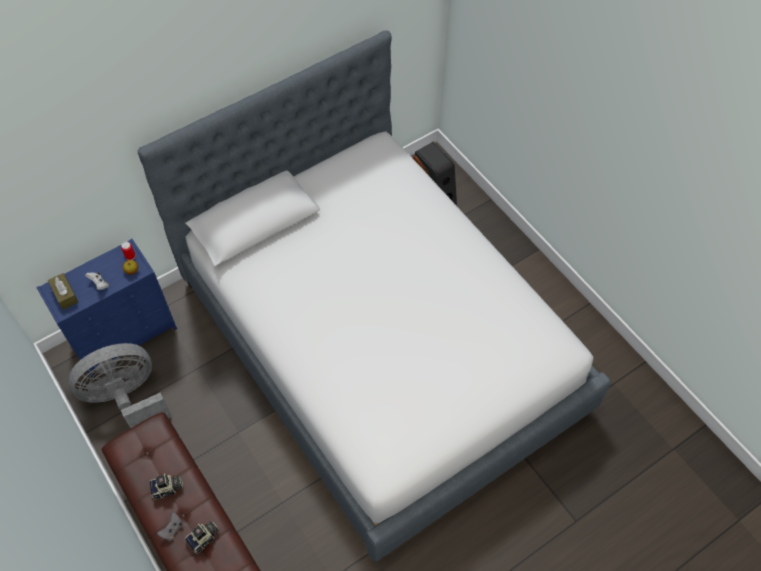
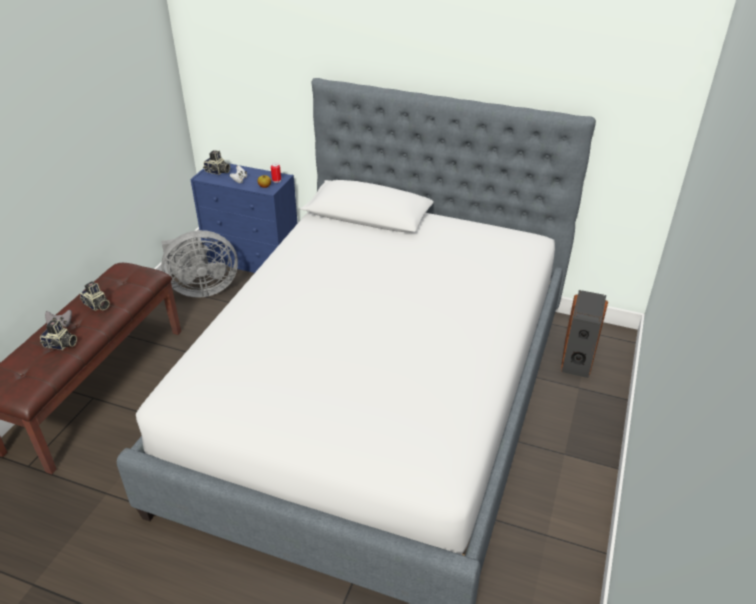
camera: 55 degrees right, 20 degrees down
(65, 294) = (217, 172): brown tissue box -> camera
(127, 398) = (201, 289): grey fan -> grey fan turned 135 degrees clockwise

